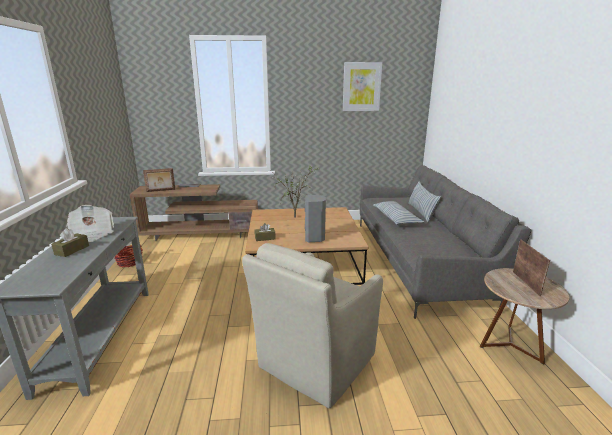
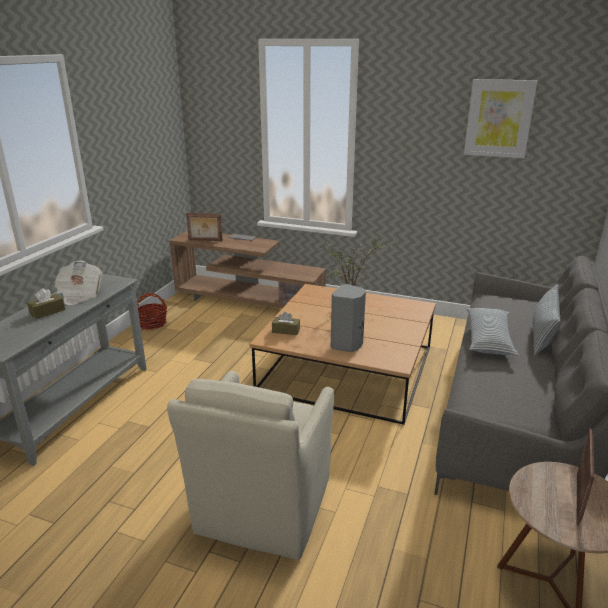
camera: 25 degrees right, 5 degrees up
(315, 363) = (262, 509): beige armchair -> beige armchair turned 45 degrees counterclockwise

